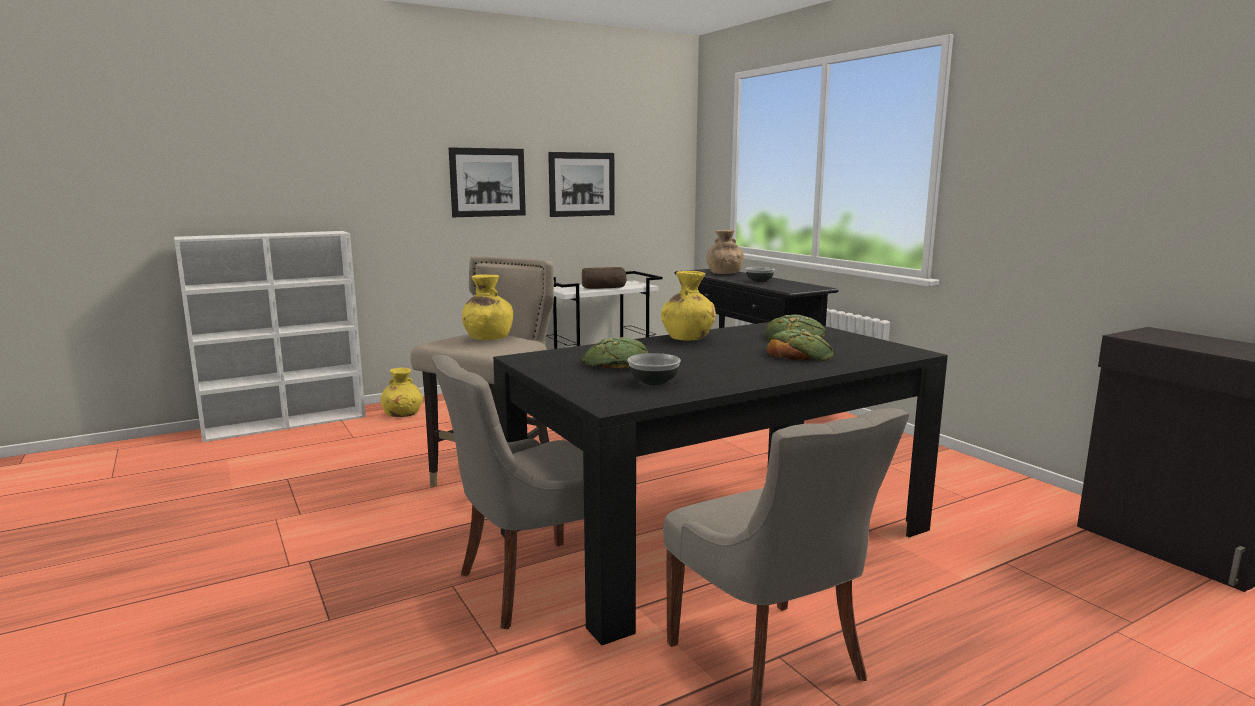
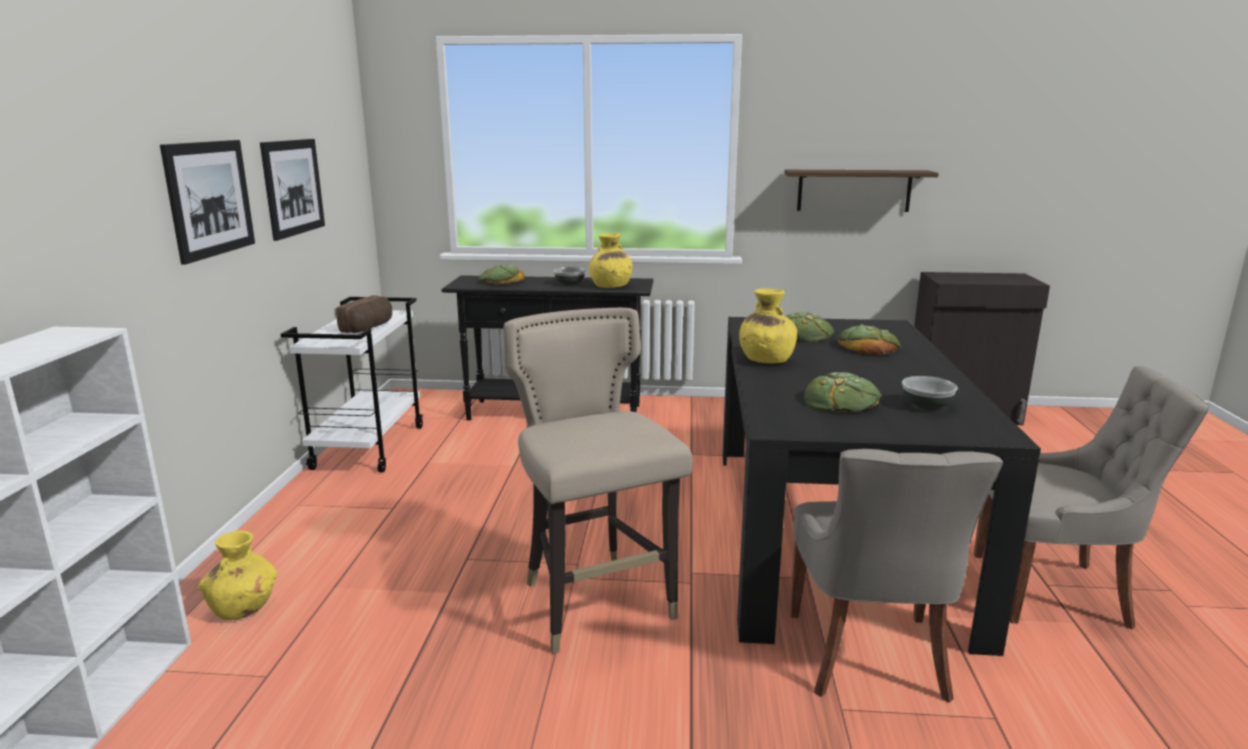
camera: 55 degrees left, 5 degrees up
(488, 338) = (597, 426): yellow vase -> yellow vase (610, 286)
(724, 273) = (501, 281): brown vase -> bread
(1063, 209) = (854, 190): none -> shelf

